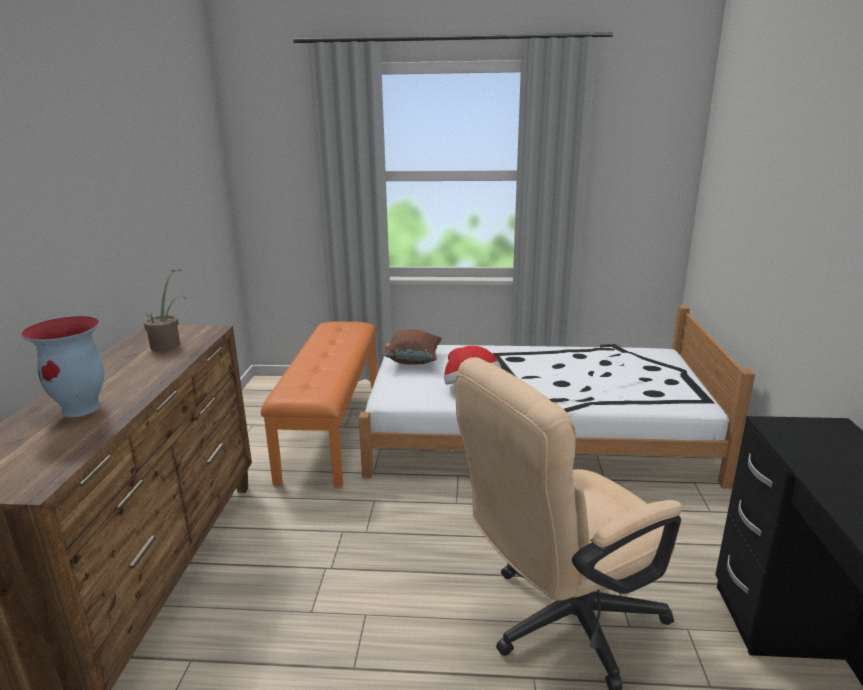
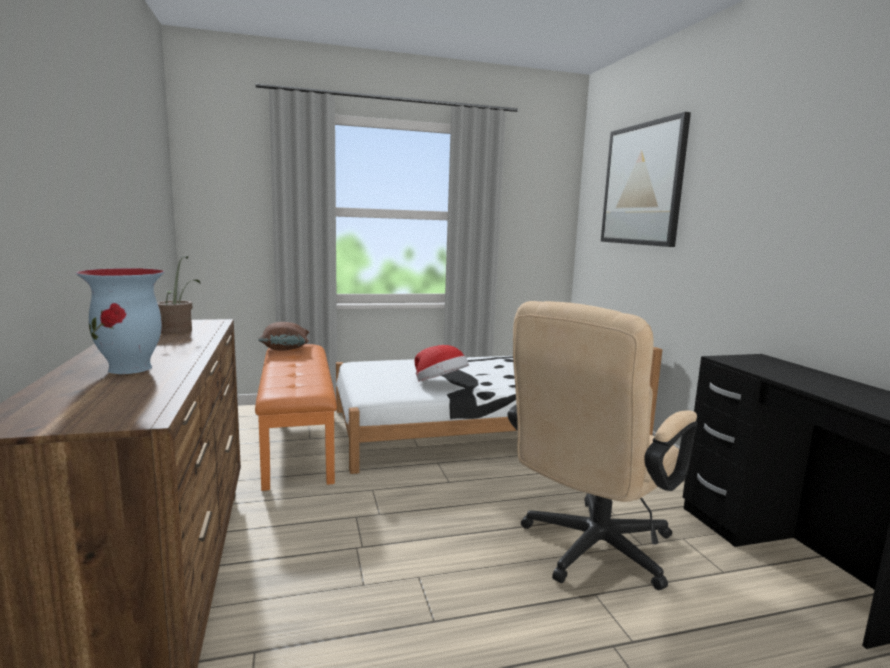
camera: 20 degrees left, 10 degrees down
(413, 360) = (373, 370): brown pillow -> brown pillow (285, 349)
(764, 143) = (642, 185): none -> picture

